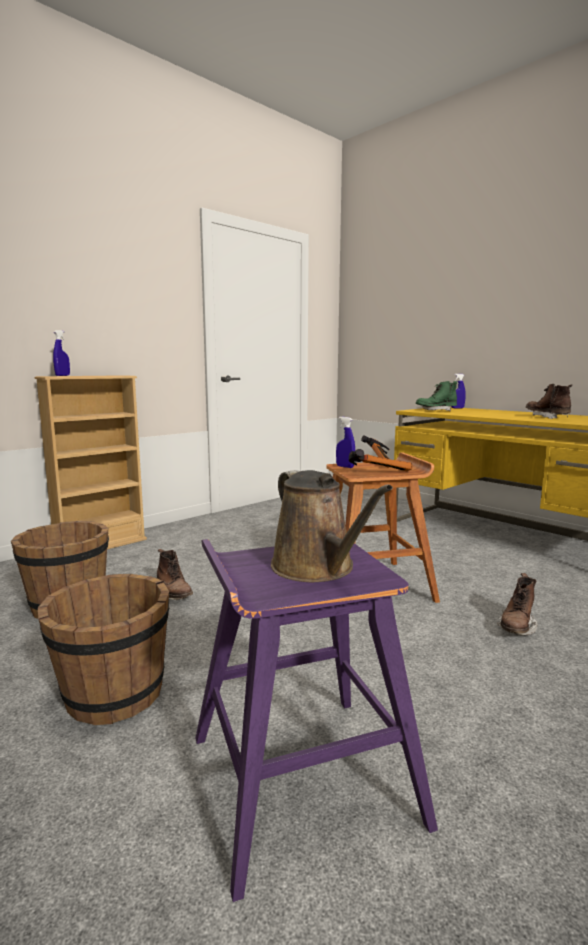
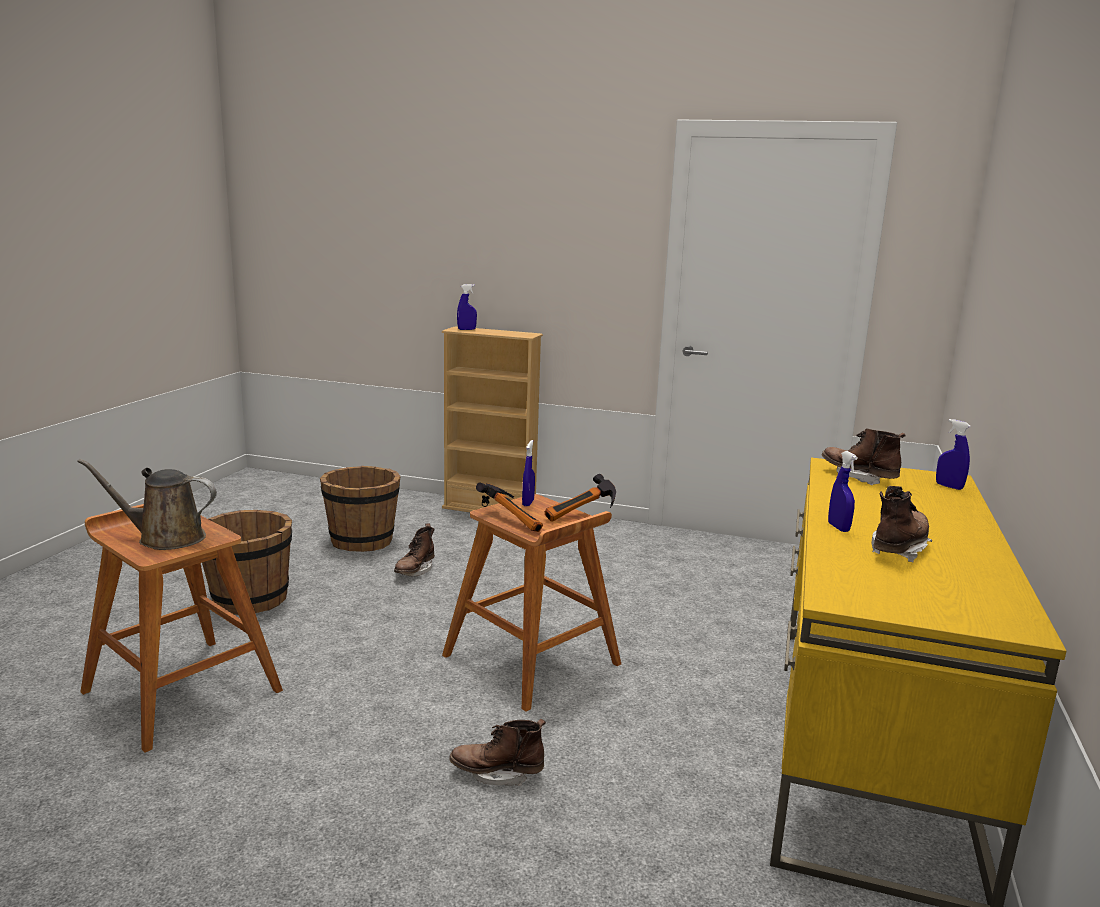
camera: 60 degrees right, 5 degrees up
(300, 779) = (181, 690): purple stool -> brown stool
(317, 568) = (165, 538): brown watering can -> brown watering can turned 60 degrees clockwise
(436, 410) = (858, 477): green boot -> brown boot
(515, 417) = (838, 528): none -> blue spray bottle

